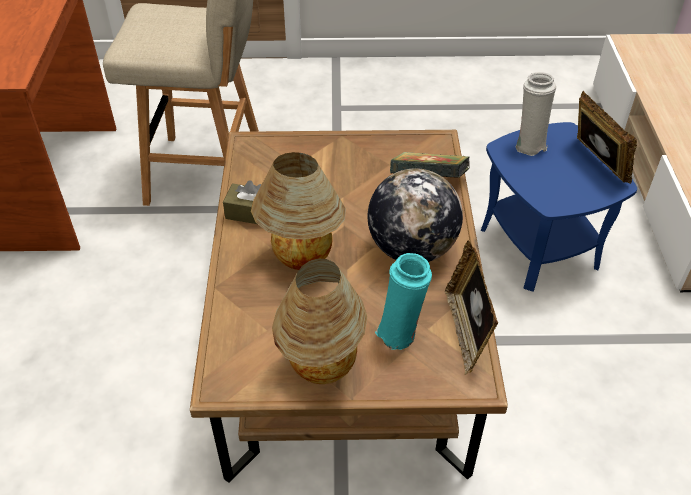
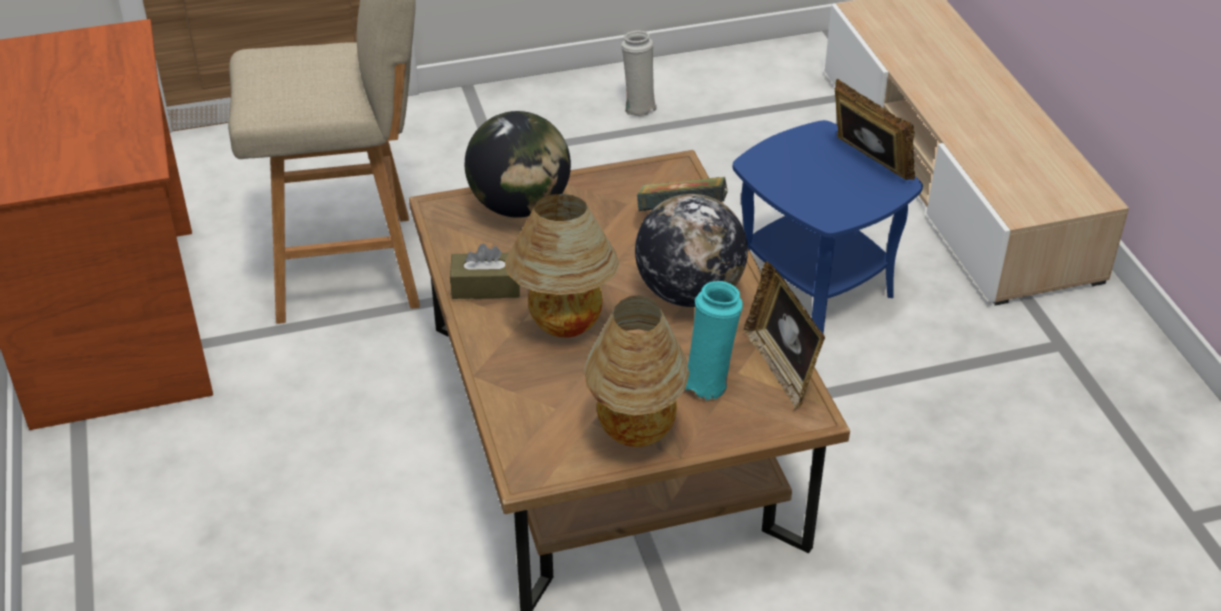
camera: 15 degrees left, 5 degrees down
(306, 152) = (519, 206): none -> globe
(529, 145) = (783, 155): white vase -> white vase (638, 107)

